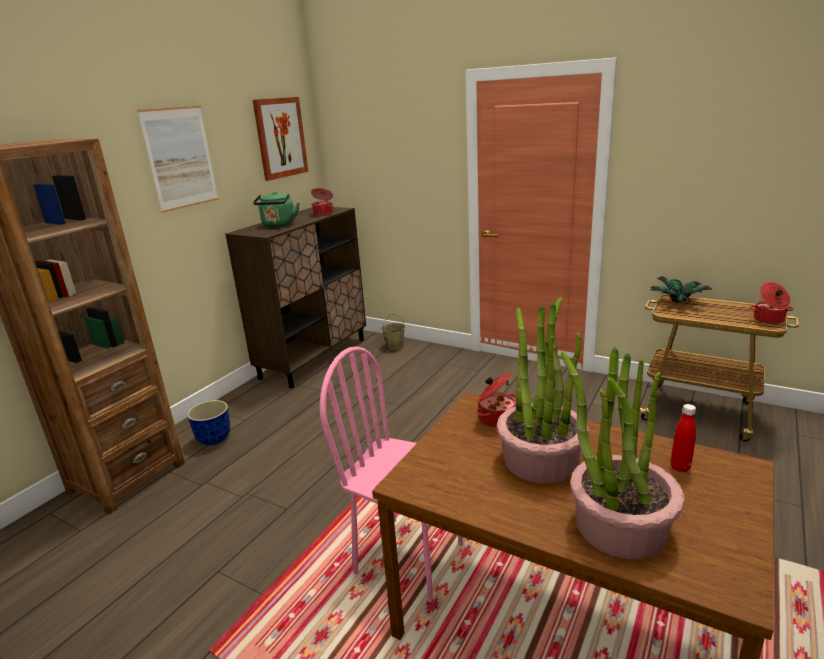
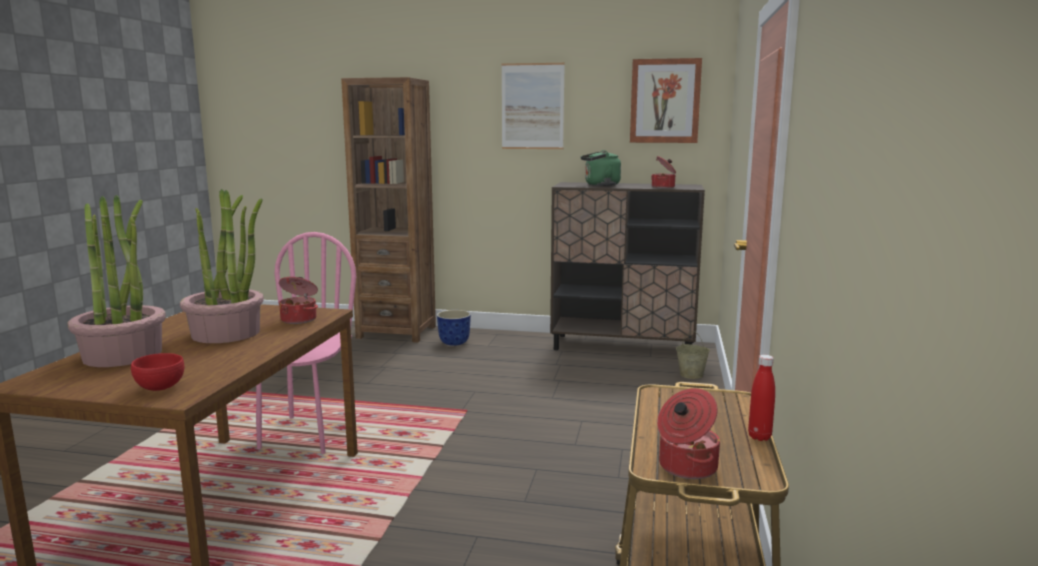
camera: 70 degrees right, 10 degrees down
(679, 302) = (722, 404): potted plant -> none
(680, 467) = (191, 373): red bottle -> red bottle (759, 437)
(725, 481) = (160, 388): none -> red bowl

